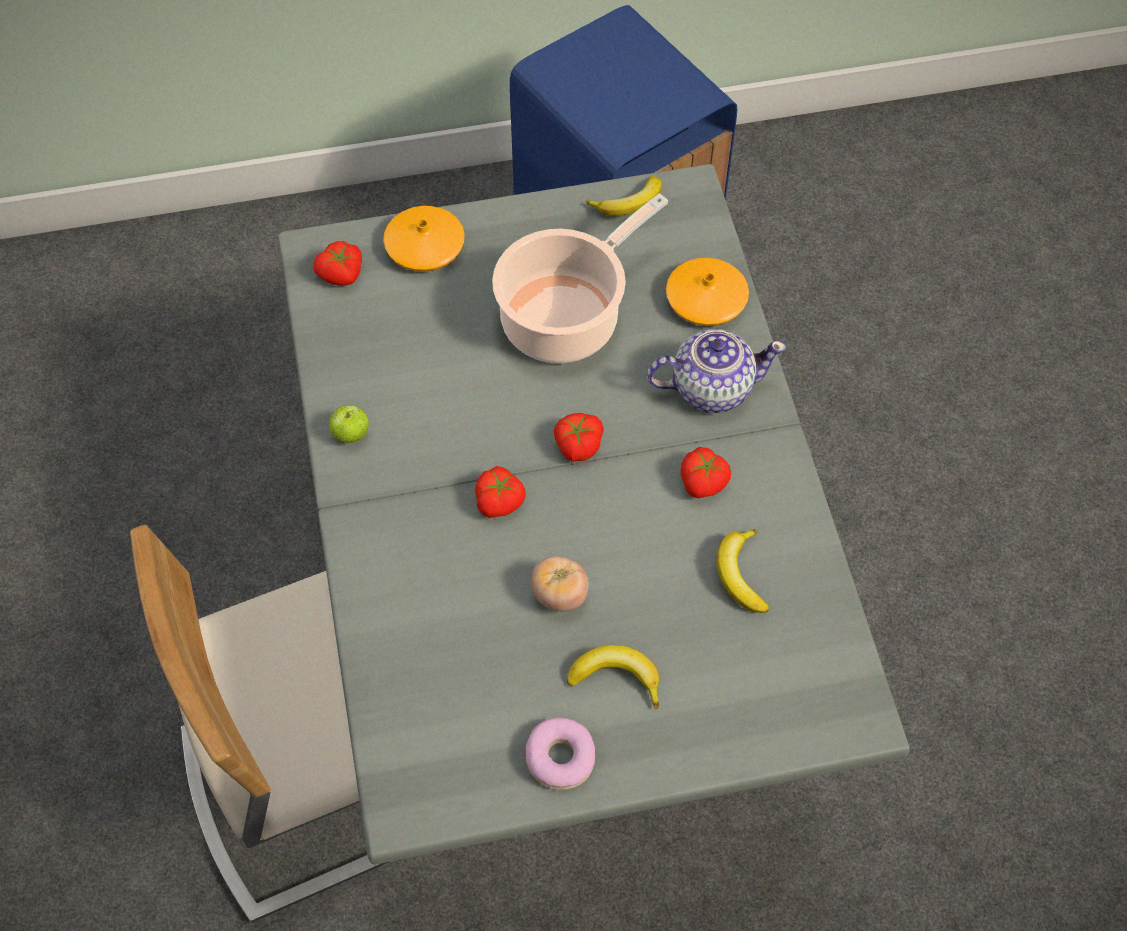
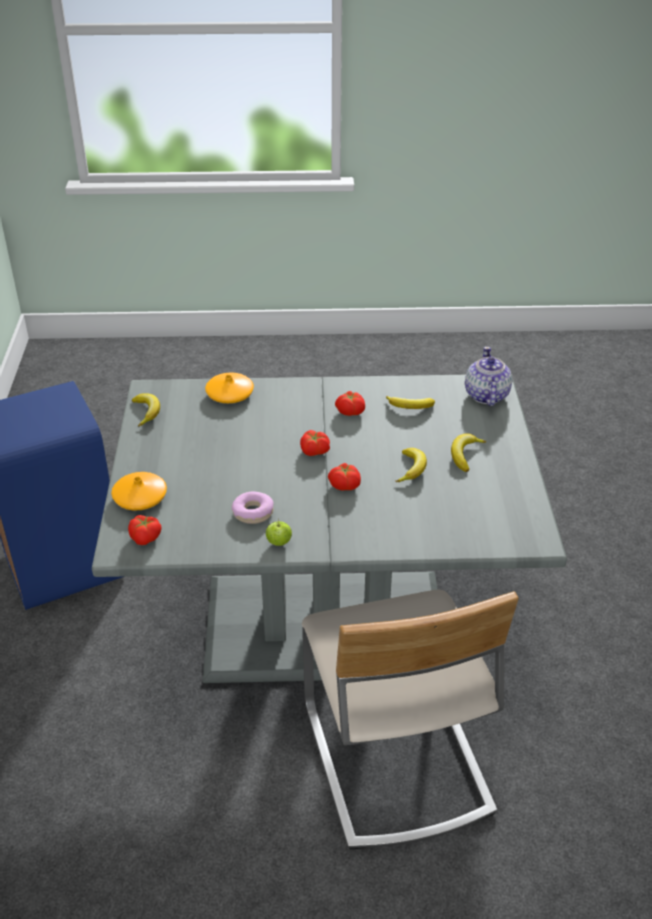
camera: 80 degrees left, 20 degrees down
(560, 595) = (411, 469): tomato -> banana
(560, 758) = (510, 479): donut -> donut (253, 513)
(566, 317) = (221, 445): cooking pot -> none
(710, 387) = (290, 400): teapot -> teapot (486, 395)

